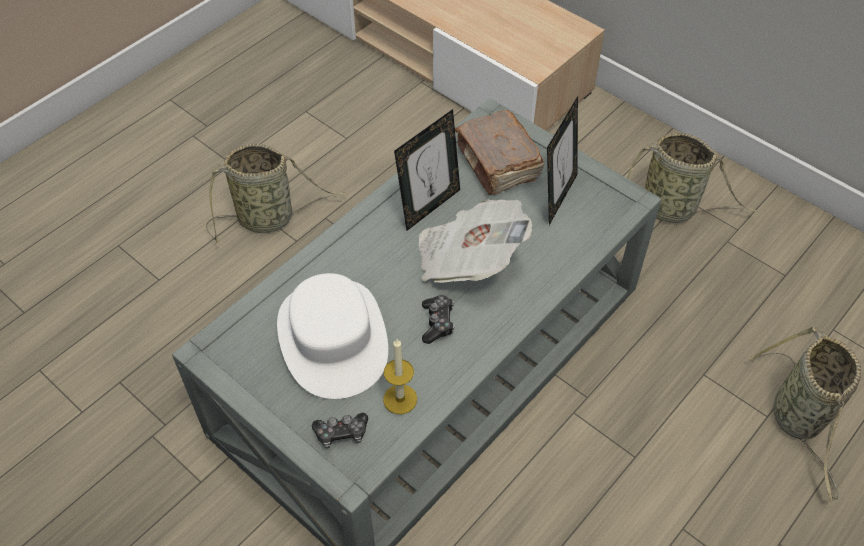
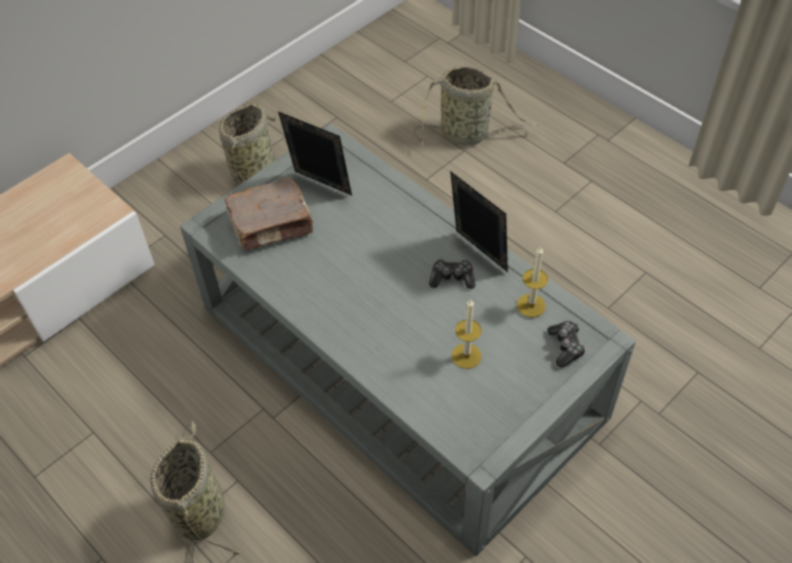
camera: 85 degrees left, 0 degrees up
(332, 338) = (466, 356): white hat -> candle
(429, 206) = (317, 279): picture frame -> picture frame (477, 254)
(468, 259) = (383, 253): newspaper -> none

